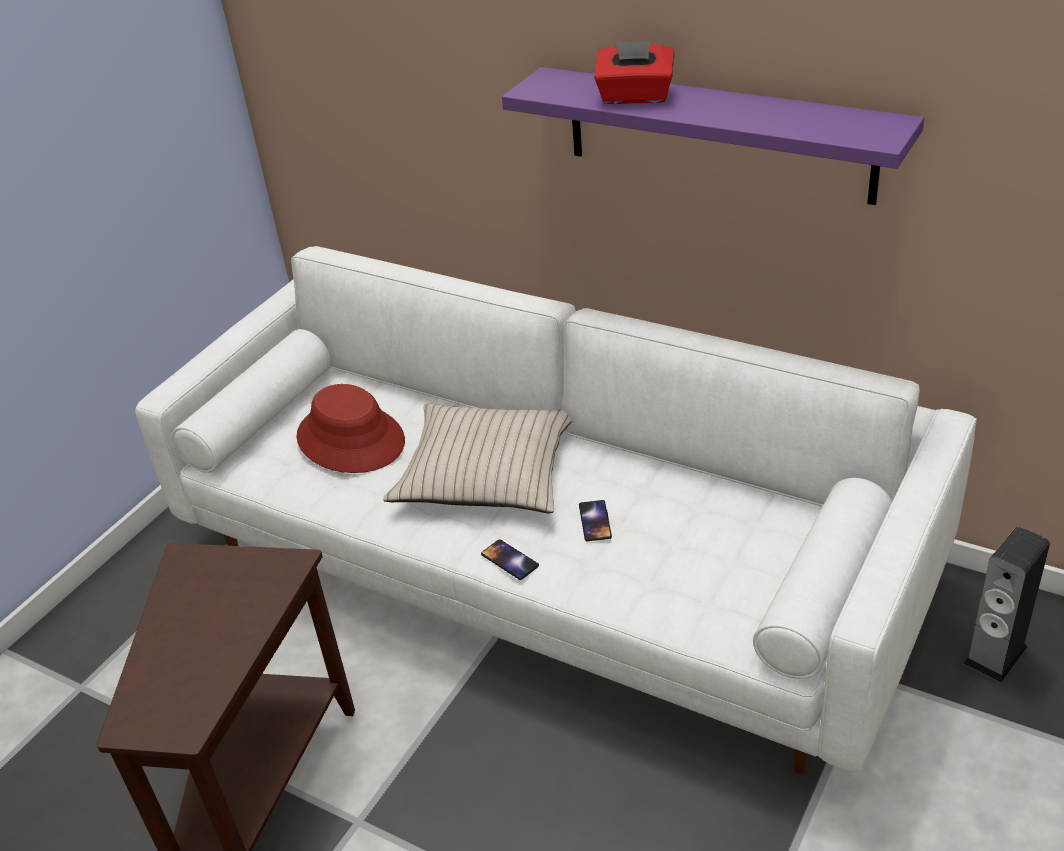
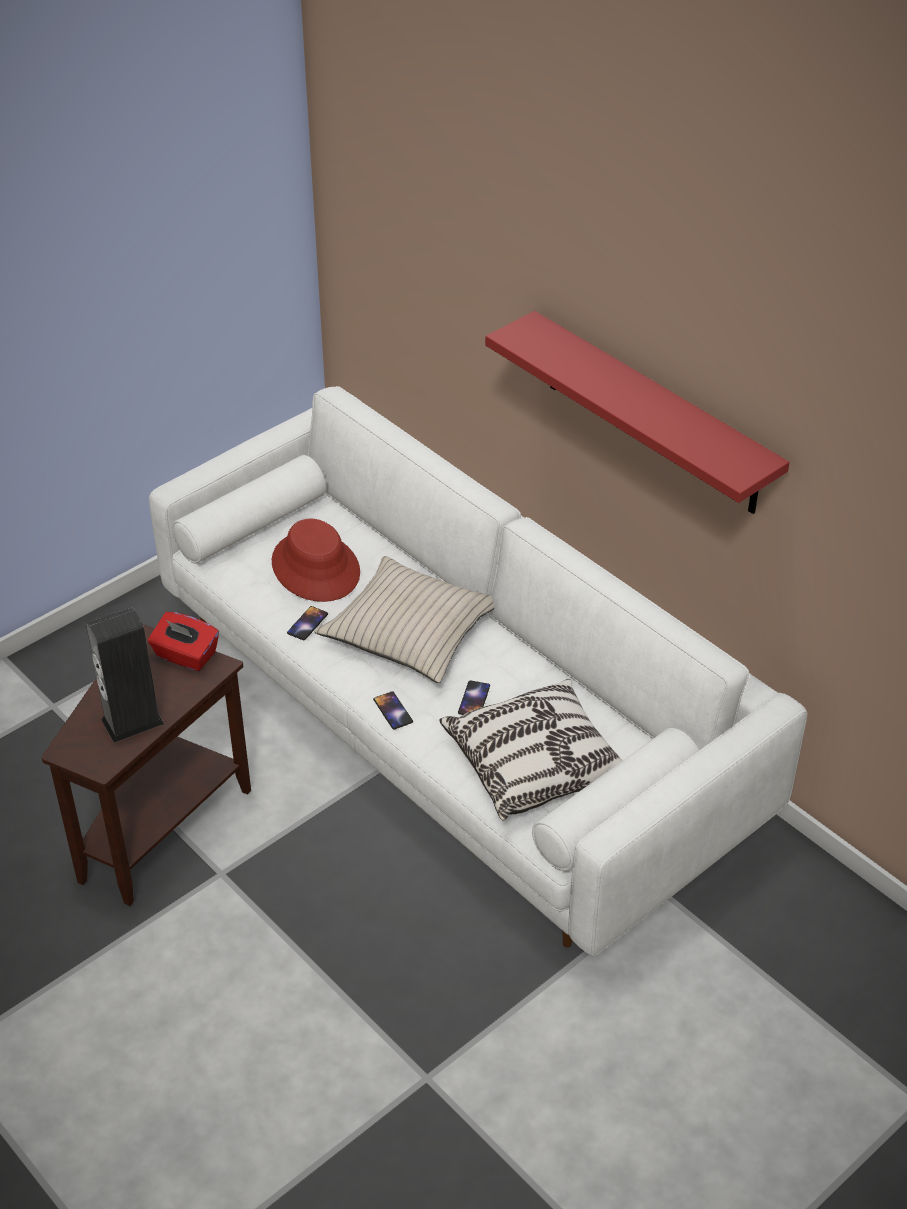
camera: 15 degrees right, 5 degrees up
(367, 497) = (307, 623): none -> phone
(635, 97) = (585, 370): red tissue box -> red tissue box (185, 656)
(700, 570) = (534, 765): none -> pillow
(717, 134) = (652, 414): purple shelf -> red shelf
(995, 655) = (777, 910): speaker -> speaker (132, 721)

